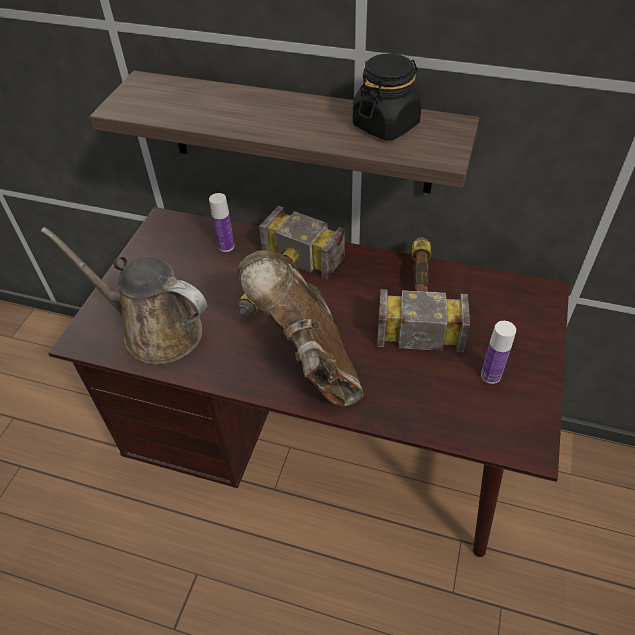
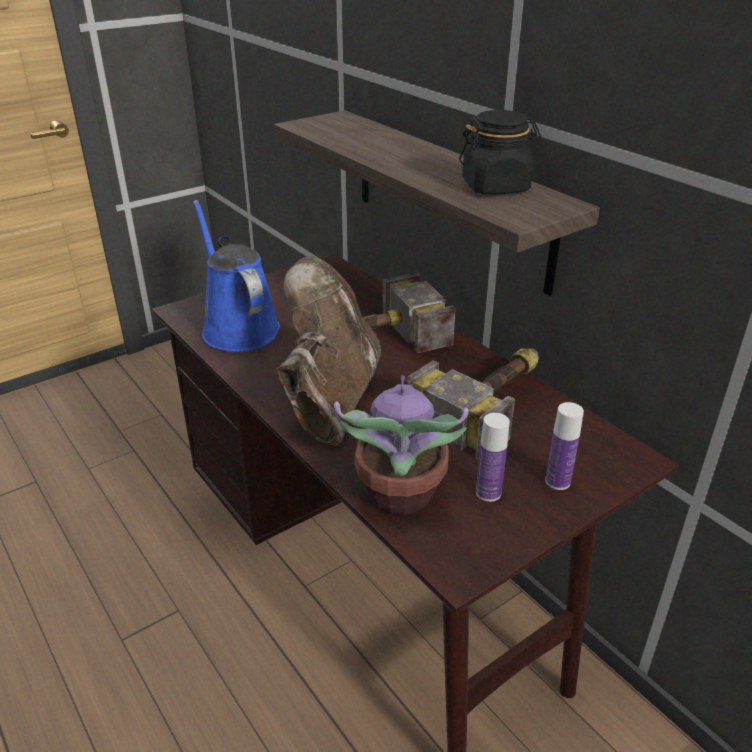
camera: 35 degrees right, 15 degrees down
(155, 330) = (237, 327): brown watering can -> blue watering can
(226, 246) = (359, 298): bottle -> bottle (557, 481)
(442, 416) = (399, 497): none -> potted plant

